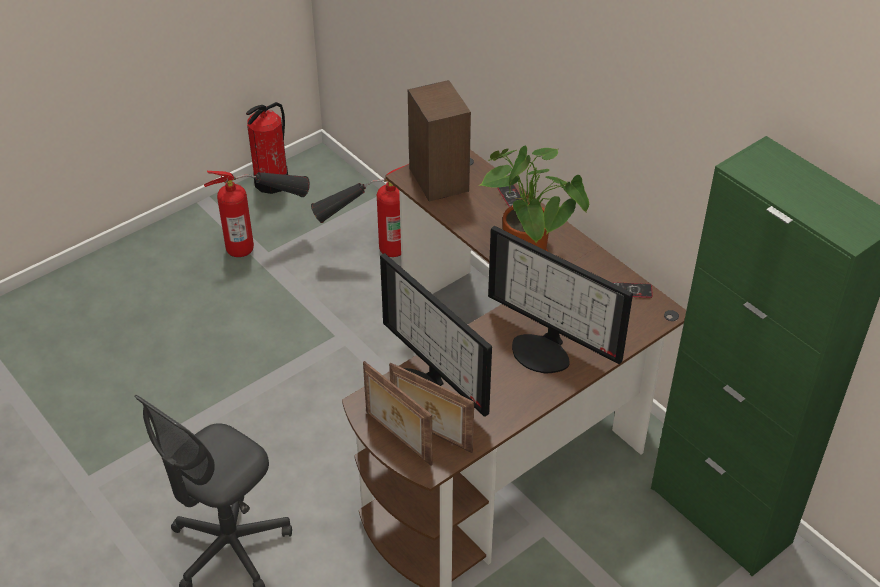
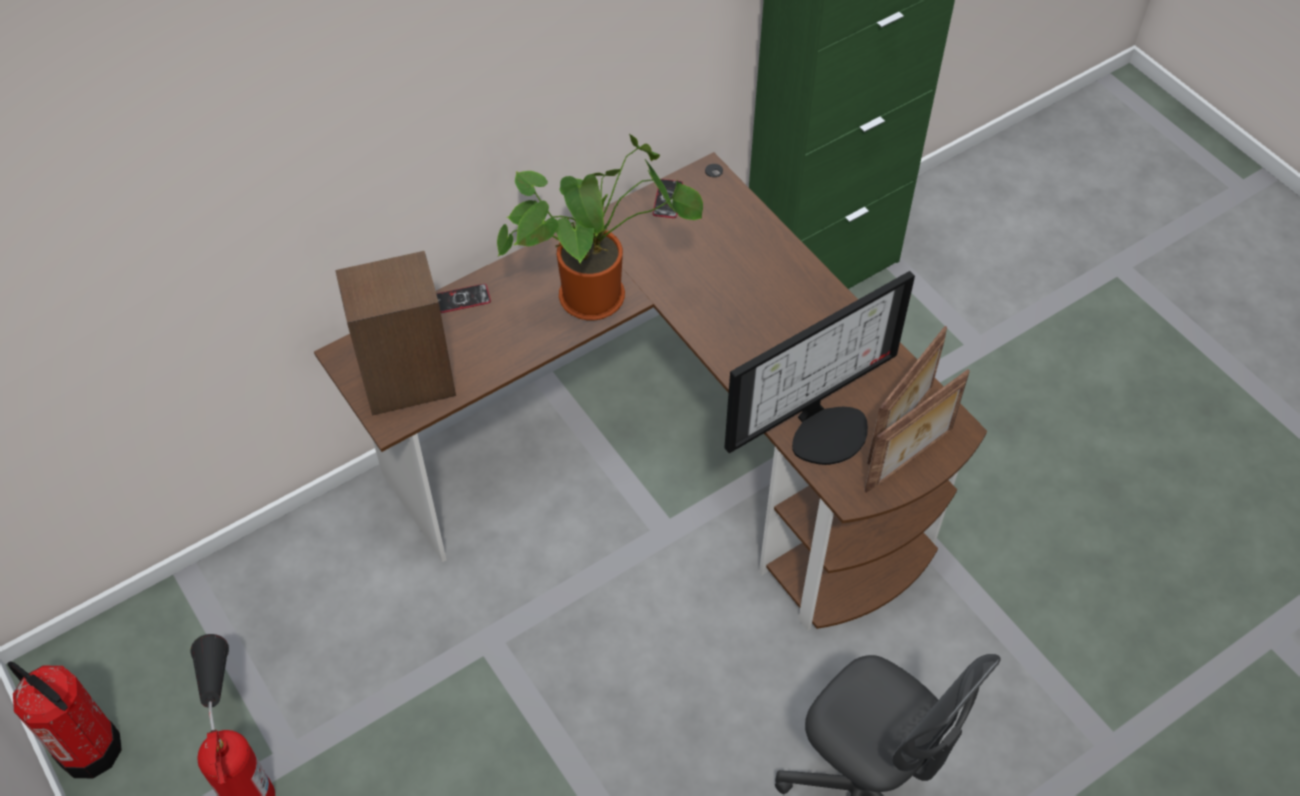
camera: 85 degrees left, 10 degrees up
(366, 251) = (307, 605): fire extinguisher -> none
(544, 350) = (764, 296): monitor -> none

